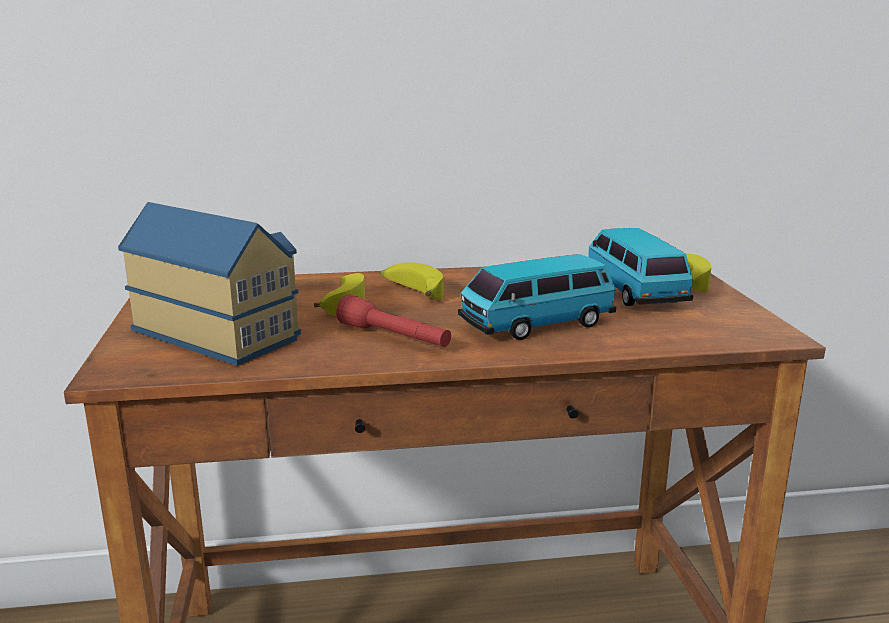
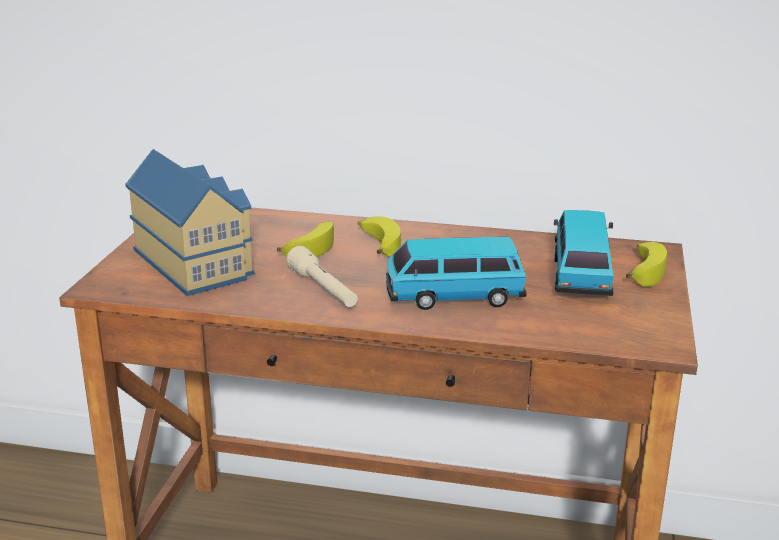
camera: 20 degrees right, 5 degrees up
(394, 337) = (323, 290): red flashlight -> beige flashlight

